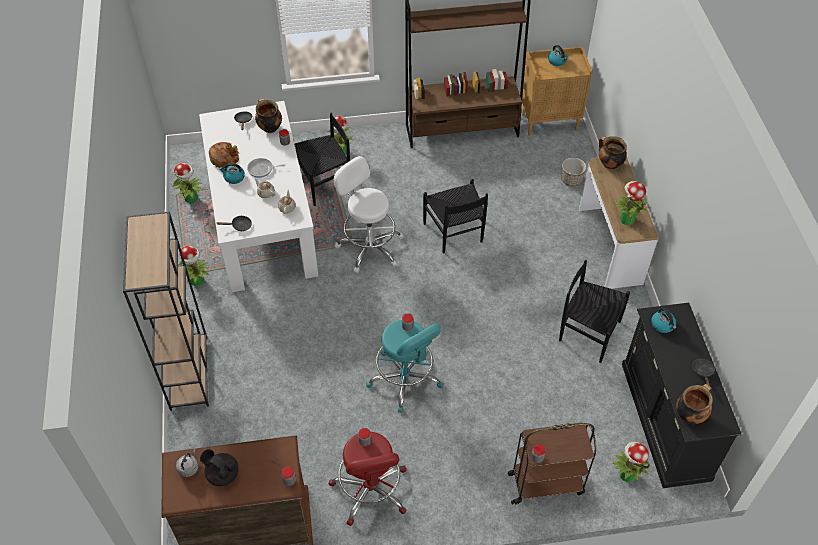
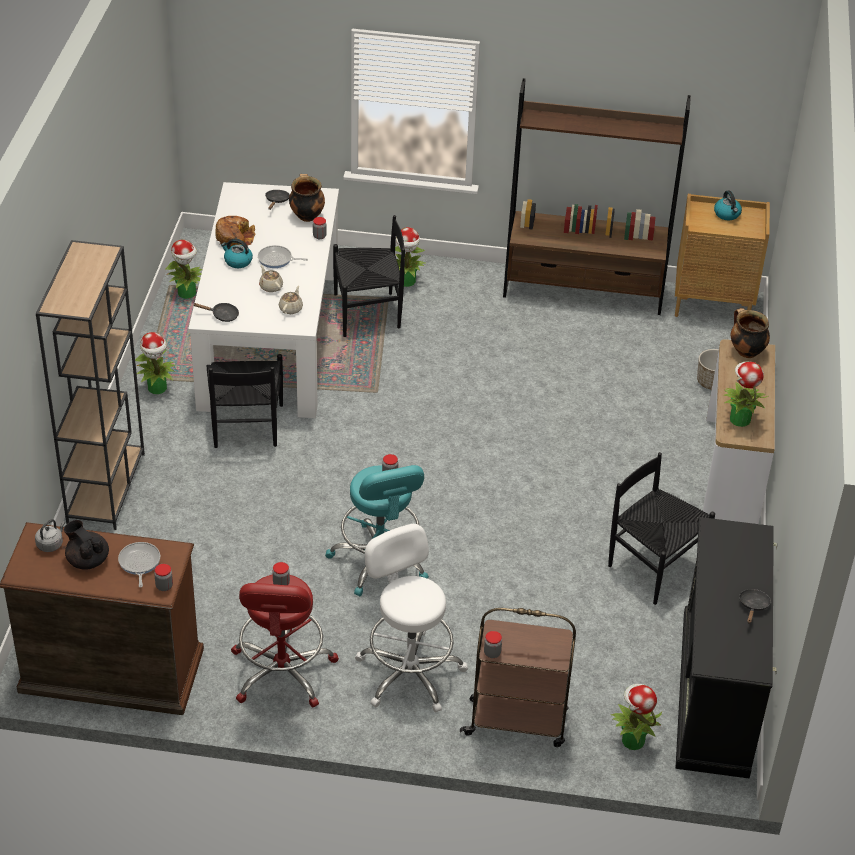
camera: 15 degrees right, 10 degrees down
(263, 465) = (139, 563): none -> frying pan
(369, 246) = (397, 399): white stool -> white stool (409, 671)
(455, 233) = (520, 409): black chair -> black chair (245, 427)
(663, 325) = (724, 542): kettle -> none
(689, 415) = (711, 648): cooking pot -> none

